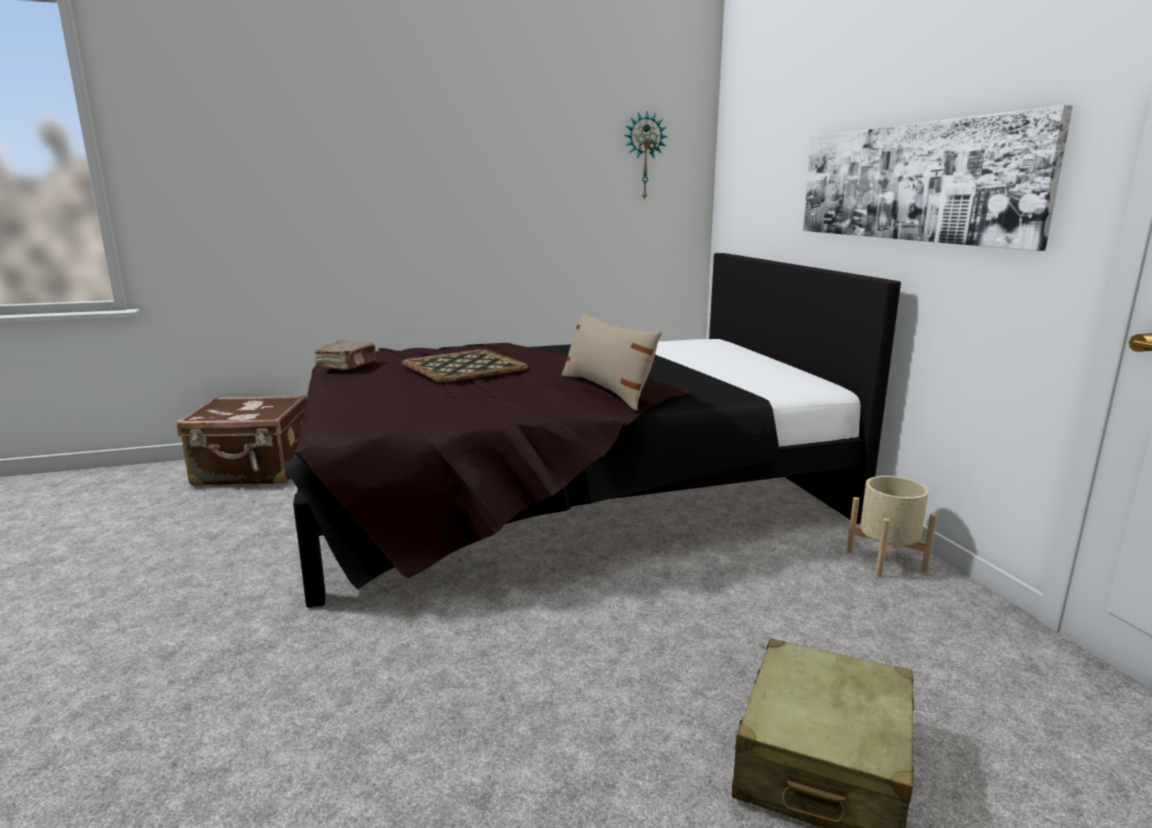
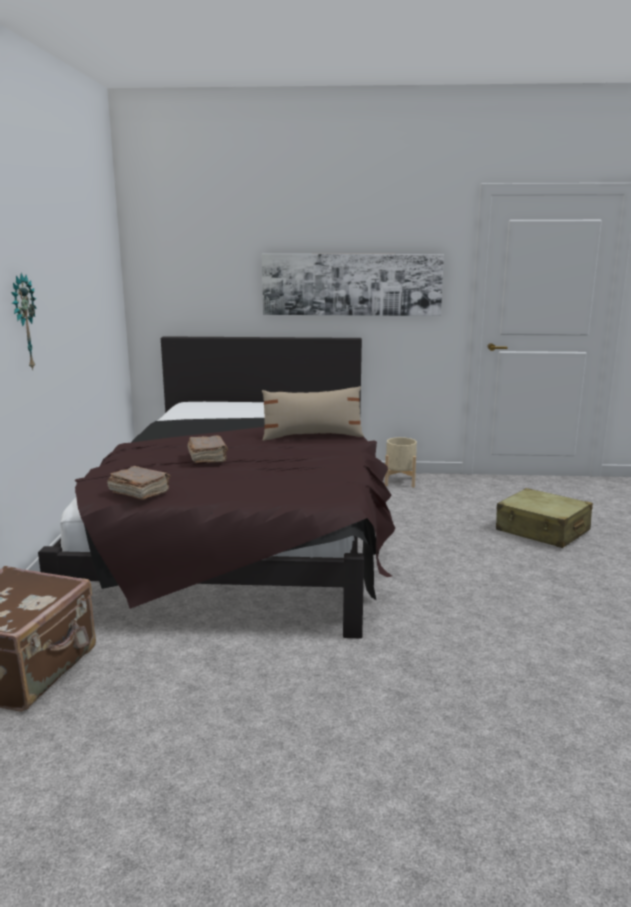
camera: 70 degrees left, 0 degrees up
(465, 366) = (208, 458): tray -> brown book
(644, 156) = (101, 263): wall clock -> wall clock (22, 322)

